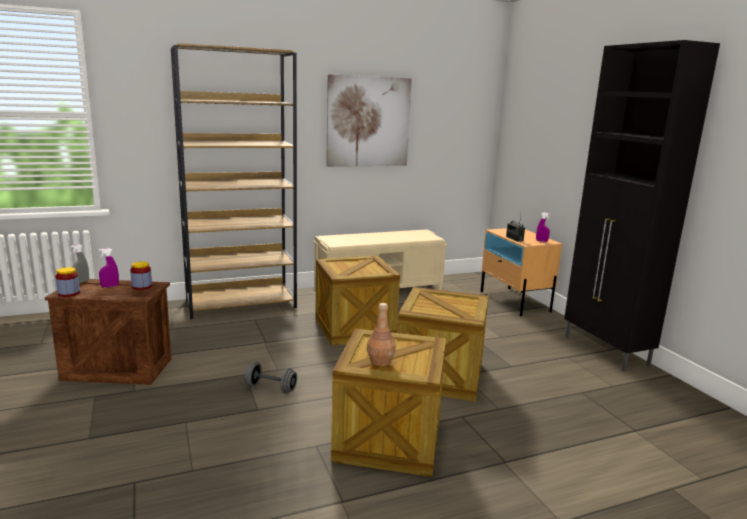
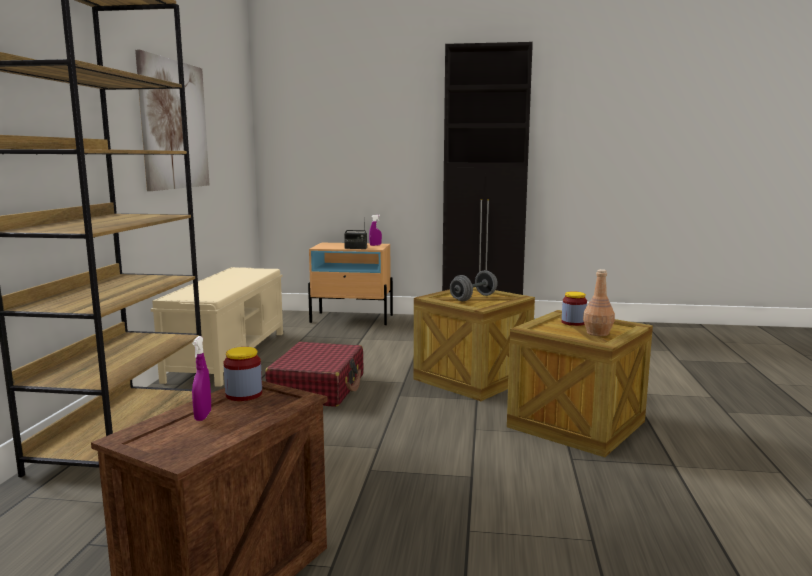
camera: 60 degrees left, 5 degrees down
(69, 293) = (191, 450): jar -> jar (573, 322)
(81, 282) = (132, 438): grey spray bottle -> none
(271, 388) = (424, 460): grey dumbbell -> grey dumbbell (473, 298)
(354, 328) = (318, 388): crate -> red suitcase

